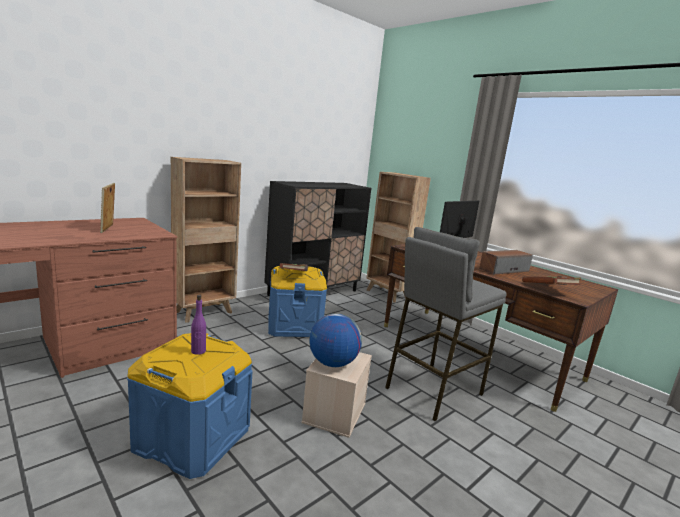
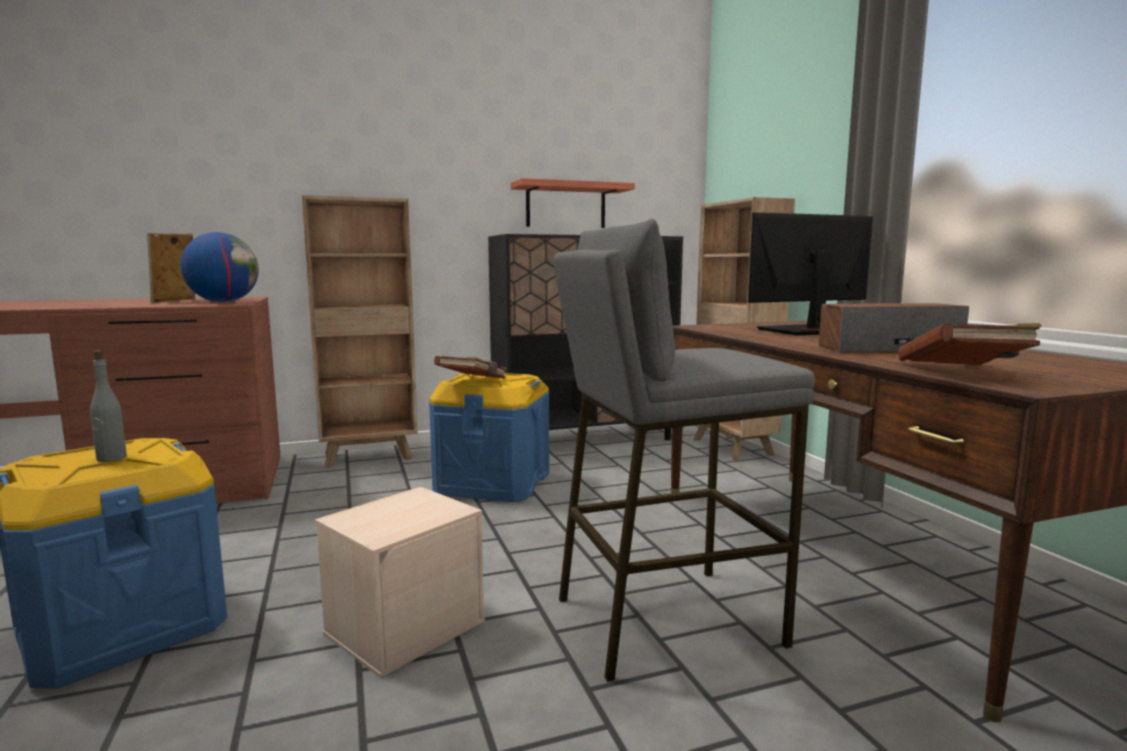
camera: 25 degrees right, 5 degrees down
(198, 351) = (111, 458): purple bottle -> grey bottle
(307, 163) = (566, 206): none -> shelf
(332, 363) = (380, 514): globe -> globe (223, 302)

